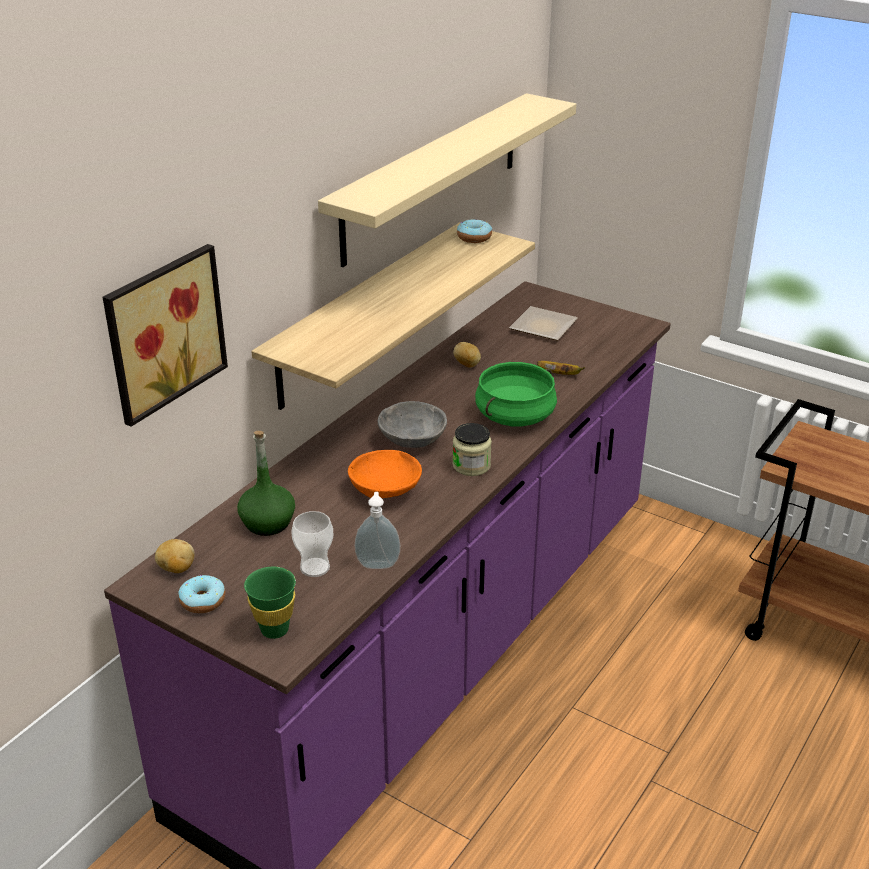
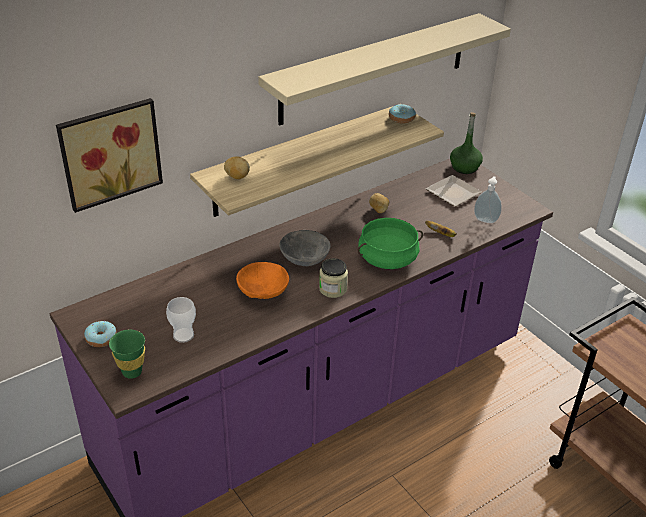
camera: 20 degrees right, 5 degrees up
(176, 569) = (99, 311): potato -> potato (237, 177)
(267, 522) = (174, 294): green bottle -> green bottle (464, 167)
(378, 563) = (225, 344): soap dispenser -> soap dispenser (486, 219)

